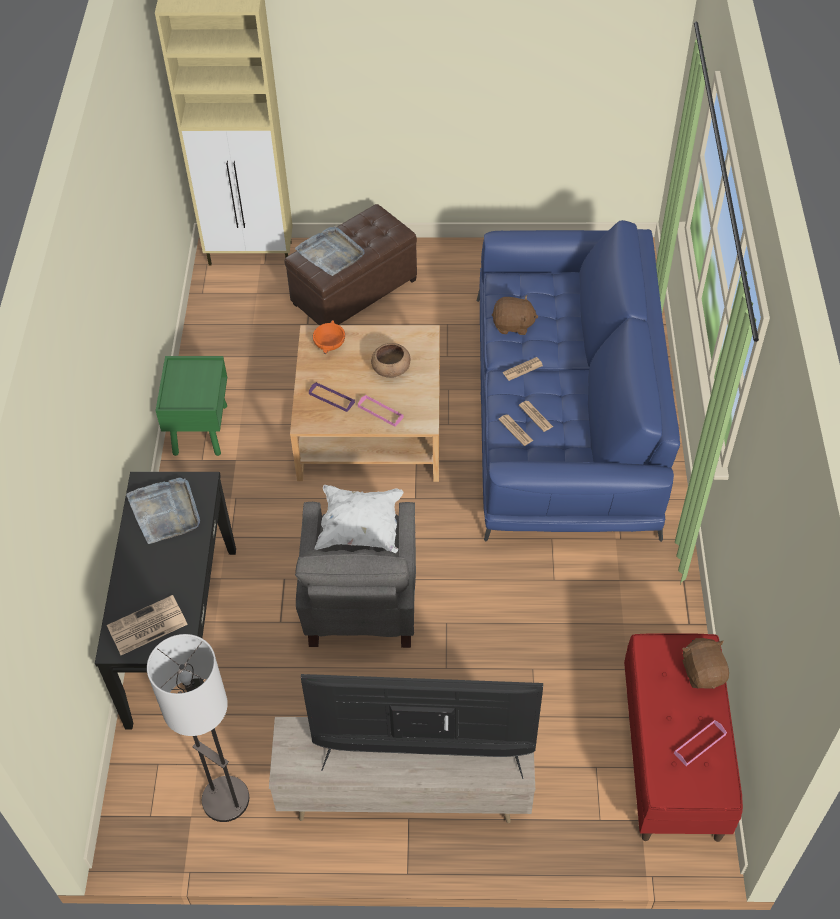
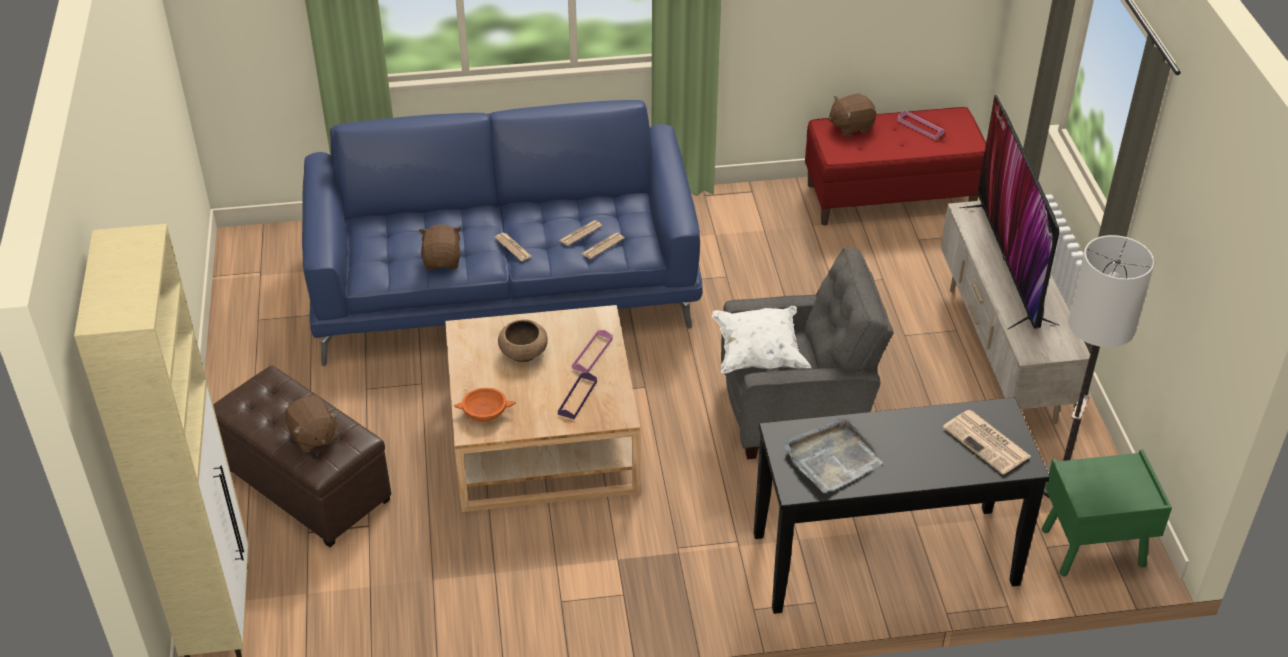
camera: 100 degrees left, 10 degrees down
(200, 429) = (571, 607): green nightstand -> green nightstand (1091, 548)
(331, 253) = (313, 436): grey tray -> brown plush toy

